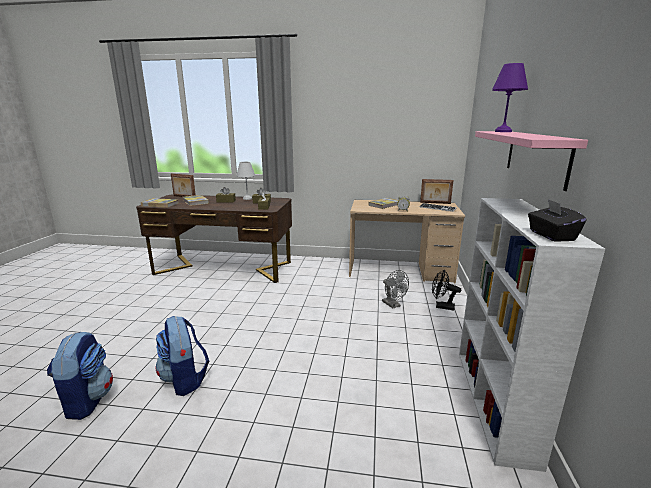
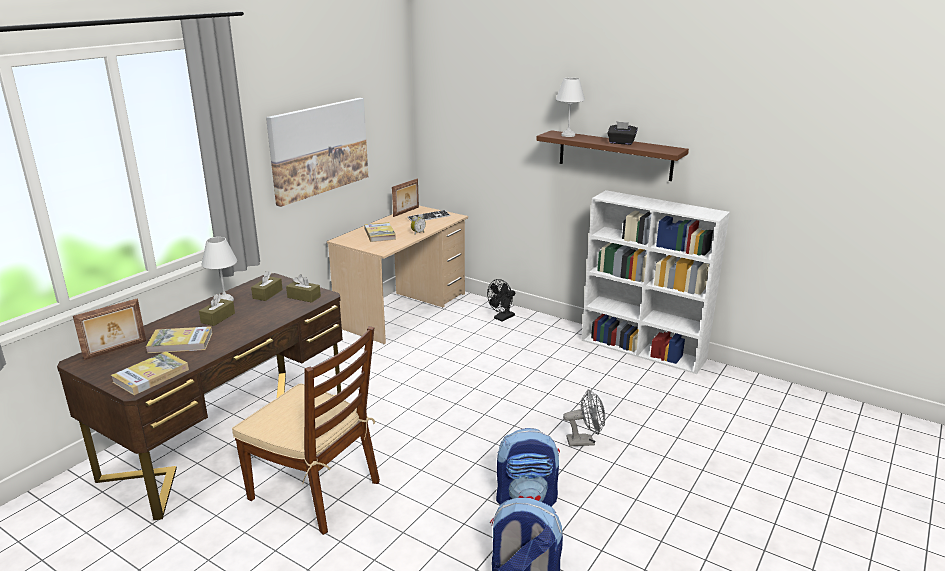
camera: 65 degrees left, 5 degrees up
(181, 301) = (316, 490): none -> brown chair
(359, 135) = (319, 149): none -> picture
(393, 305) = (477, 340): grey fan -> grey fan (585, 441)
(503, 131) = (569, 135): purple table lamp -> white table lamp
(535, 156) = (615, 155): pink shelf -> brown shelf
(551, 236) = (704, 213): black tissue box -> black tissue box (621, 143)

